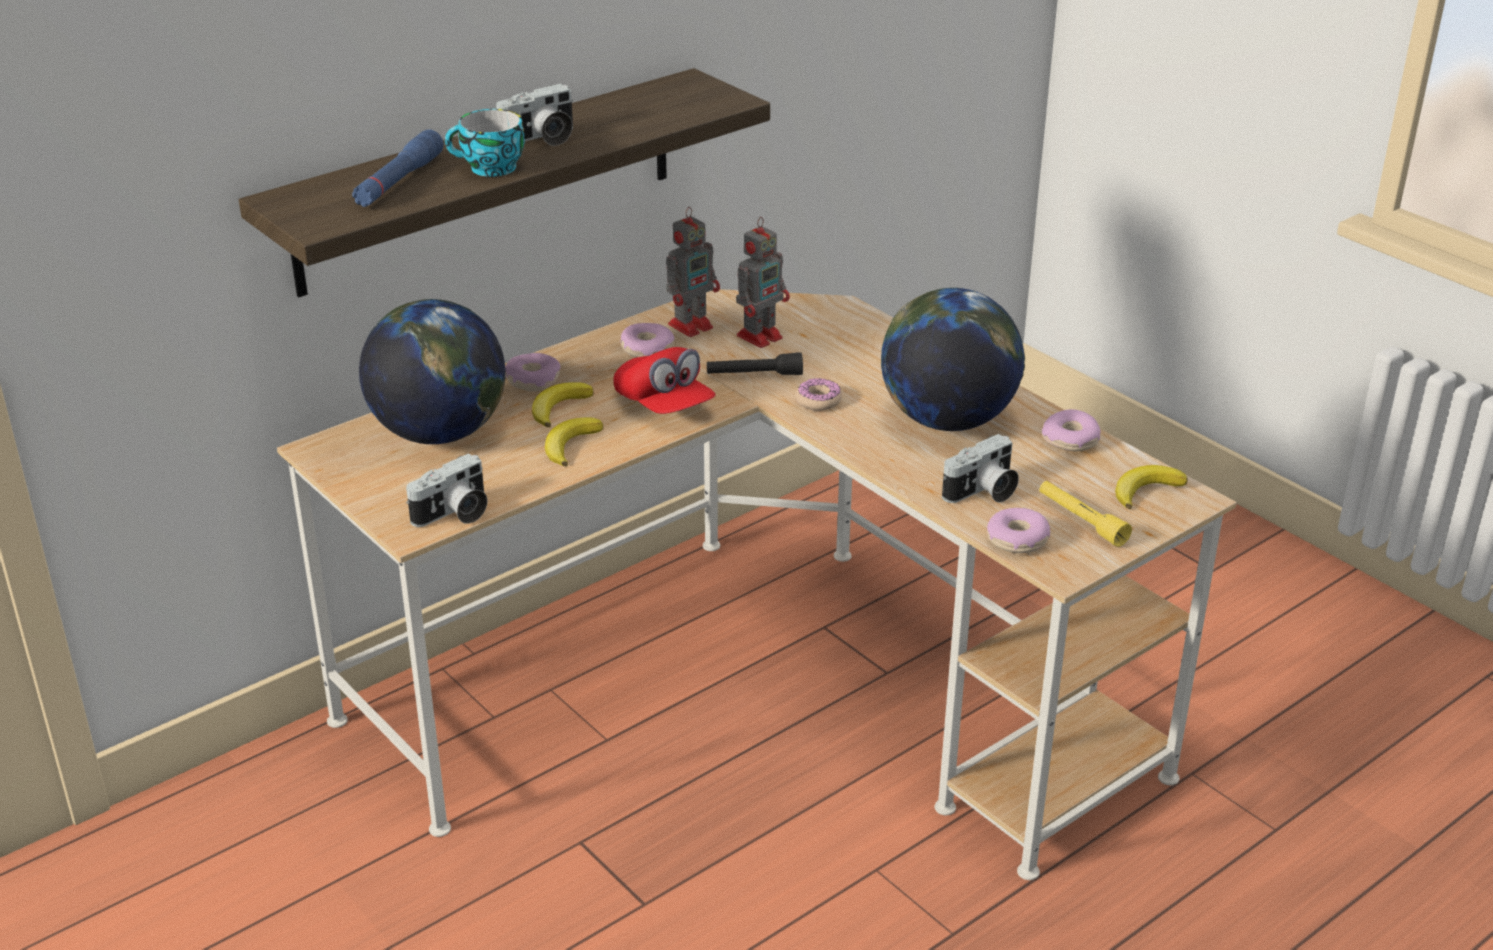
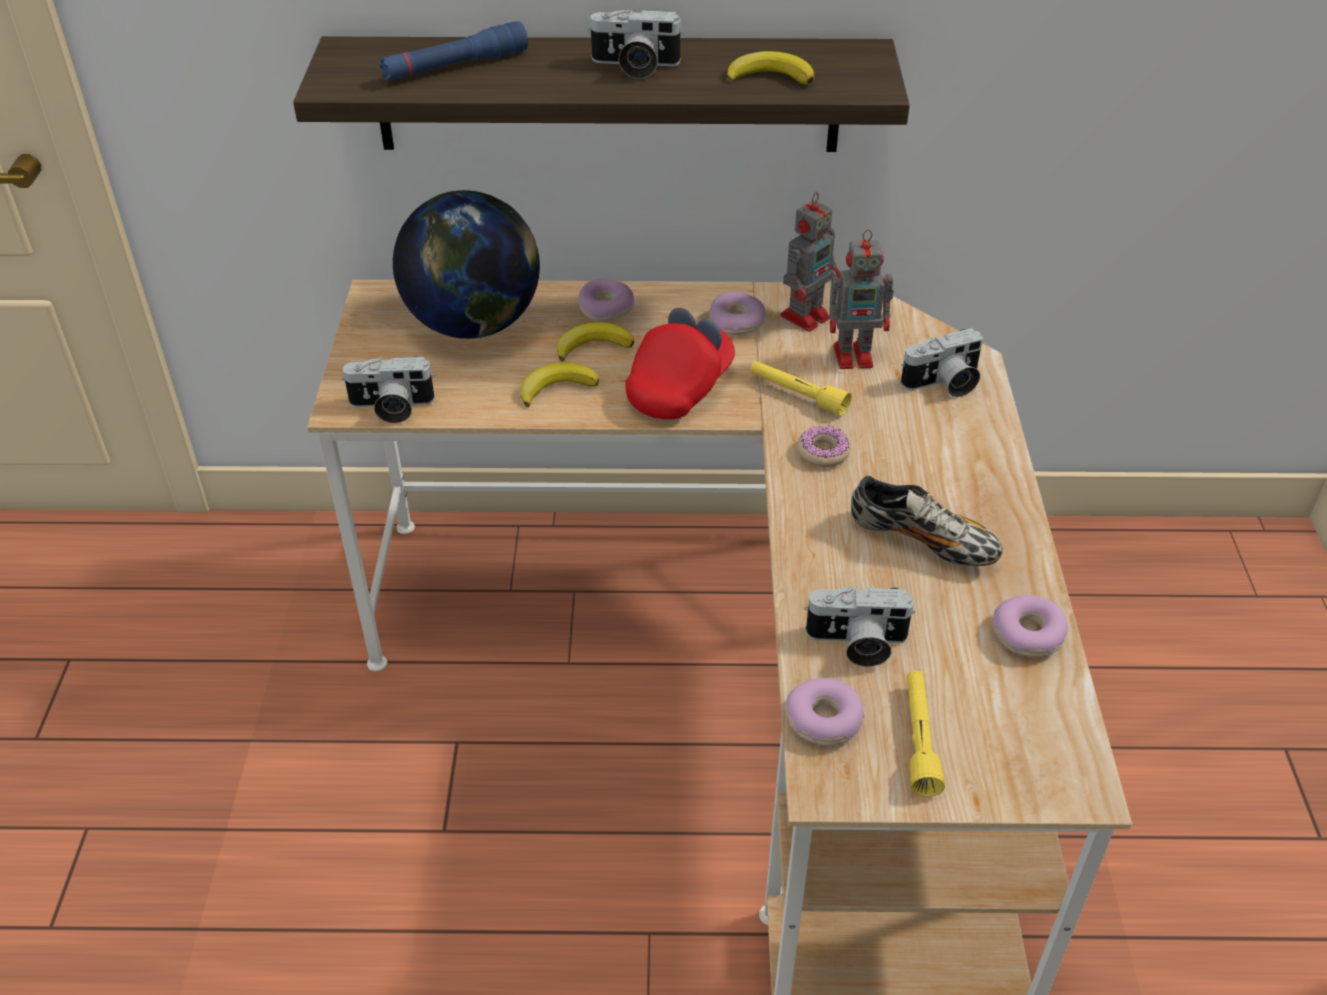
camera: 40 degrees right, 10 degrees up
(490, 169) = (544, 82): cup -> none
(664, 405) = (680, 387): red cap -> red cap turned 150 degrees counterclockwise
(692, 325) = (806, 315): toy robot -> toy robot turned 45 degrees counterclockwise
(754, 375) = (797, 395): black flashlight -> yellow flashlight
(842, 328) = (943, 384): none -> camera
(947, 421) = (922, 541): globe -> shoe
(1145, 490) = (1038, 744): banana -> banana (770, 76)

